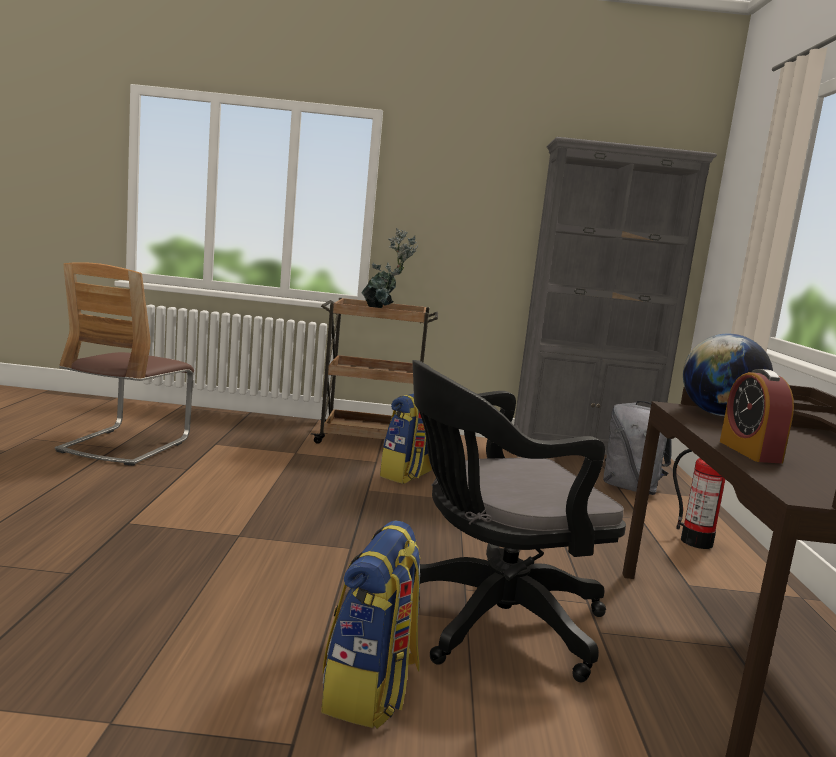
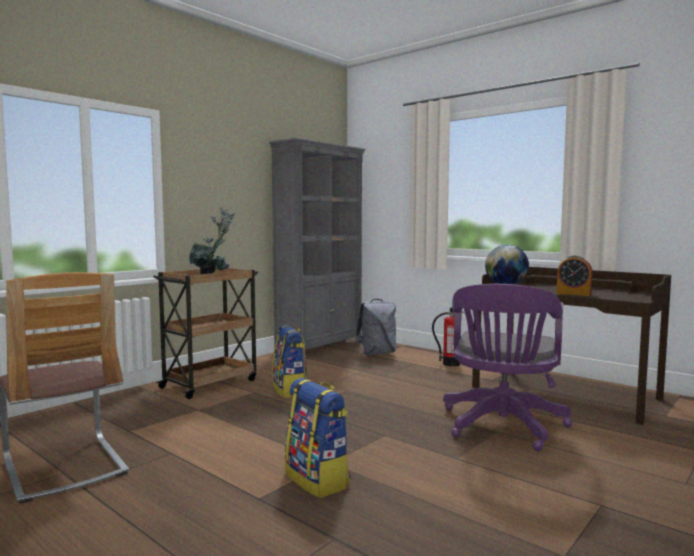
camera: 50 degrees left, 5 degrees down
(371, 691) = (558, 473): backpack -> backpack (318, 480)
(490, 621) = (502, 427): black office chair -> purple office chair

